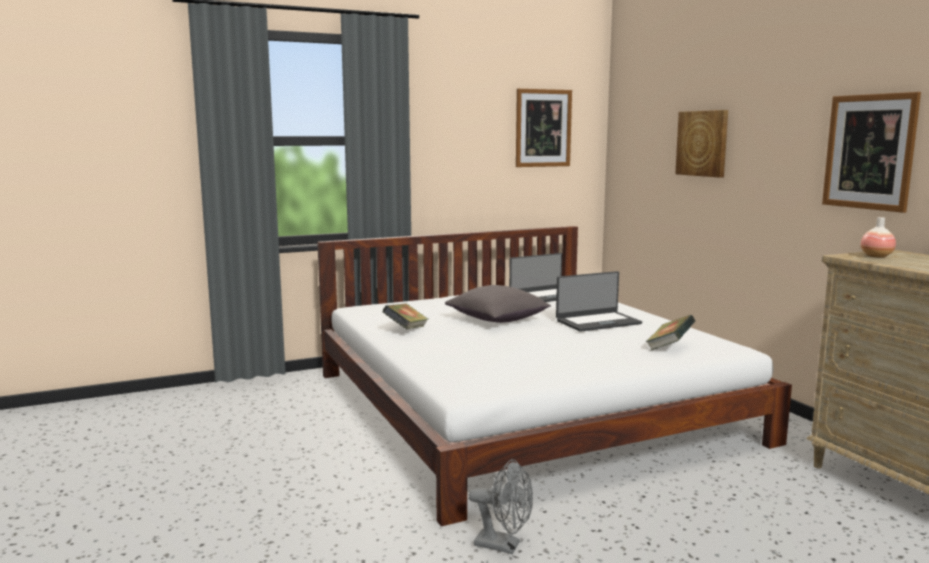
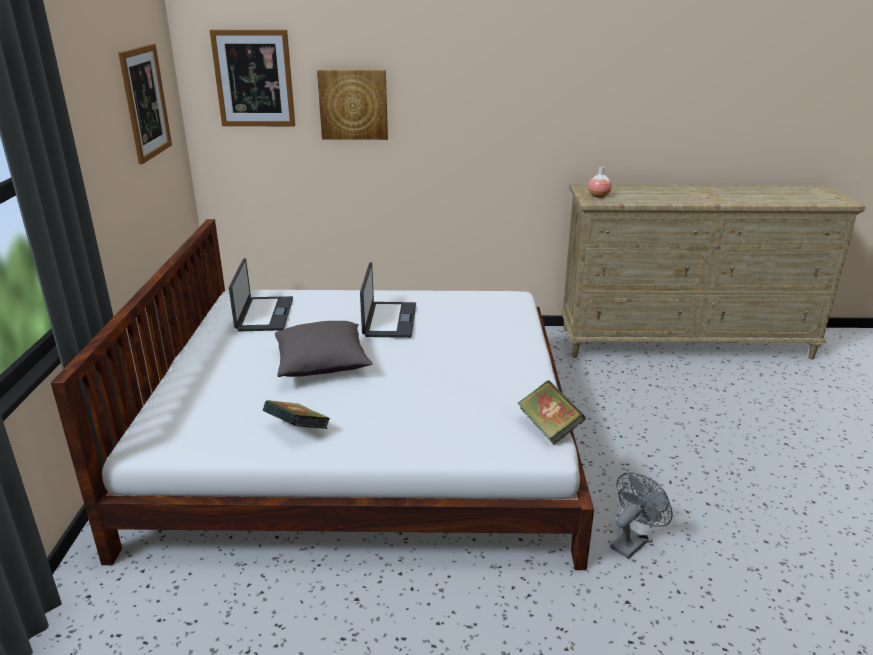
camera: 65 degrees left, 15 degrees up
(669, 347) = (489, 317): book -> book (549, 427)
(869, 152) = (544, 109): picture -> picture (254, 79)

